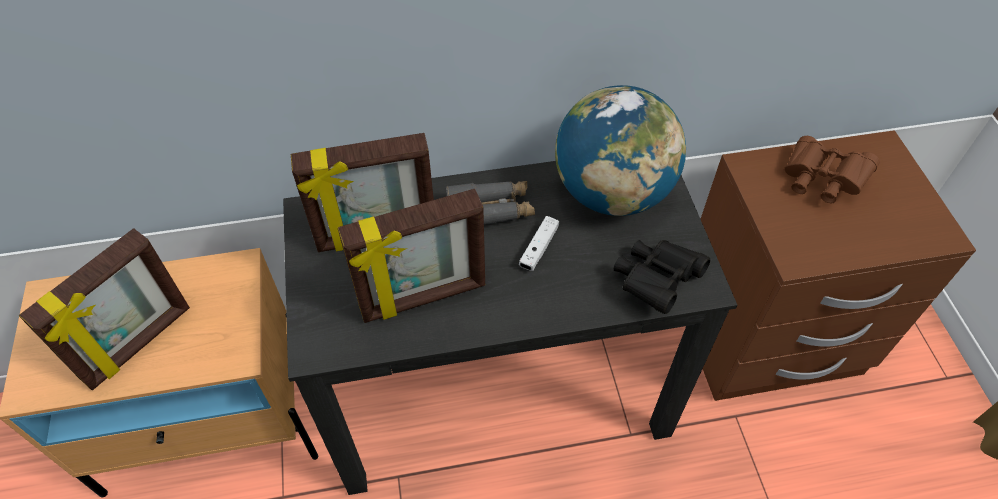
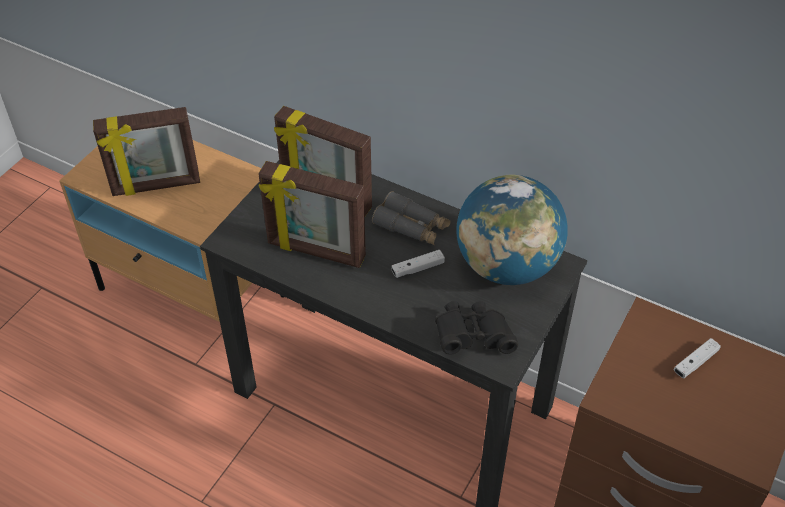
camera: 40 degrees right, 5 degrees down
(820, 181) = (695, 362): brown binoculars -> white game controller

